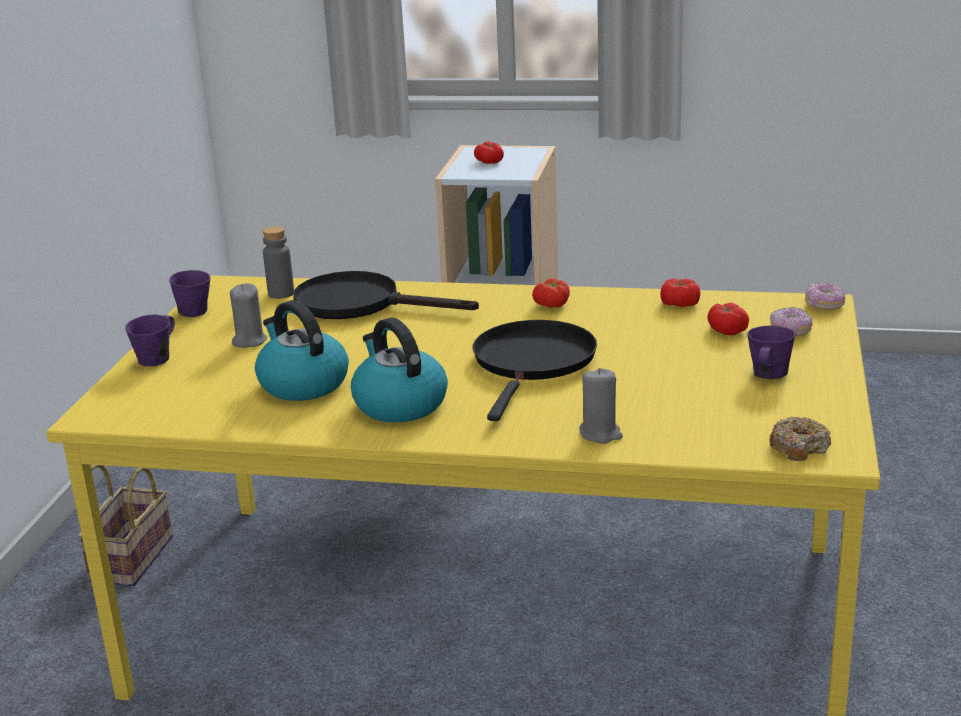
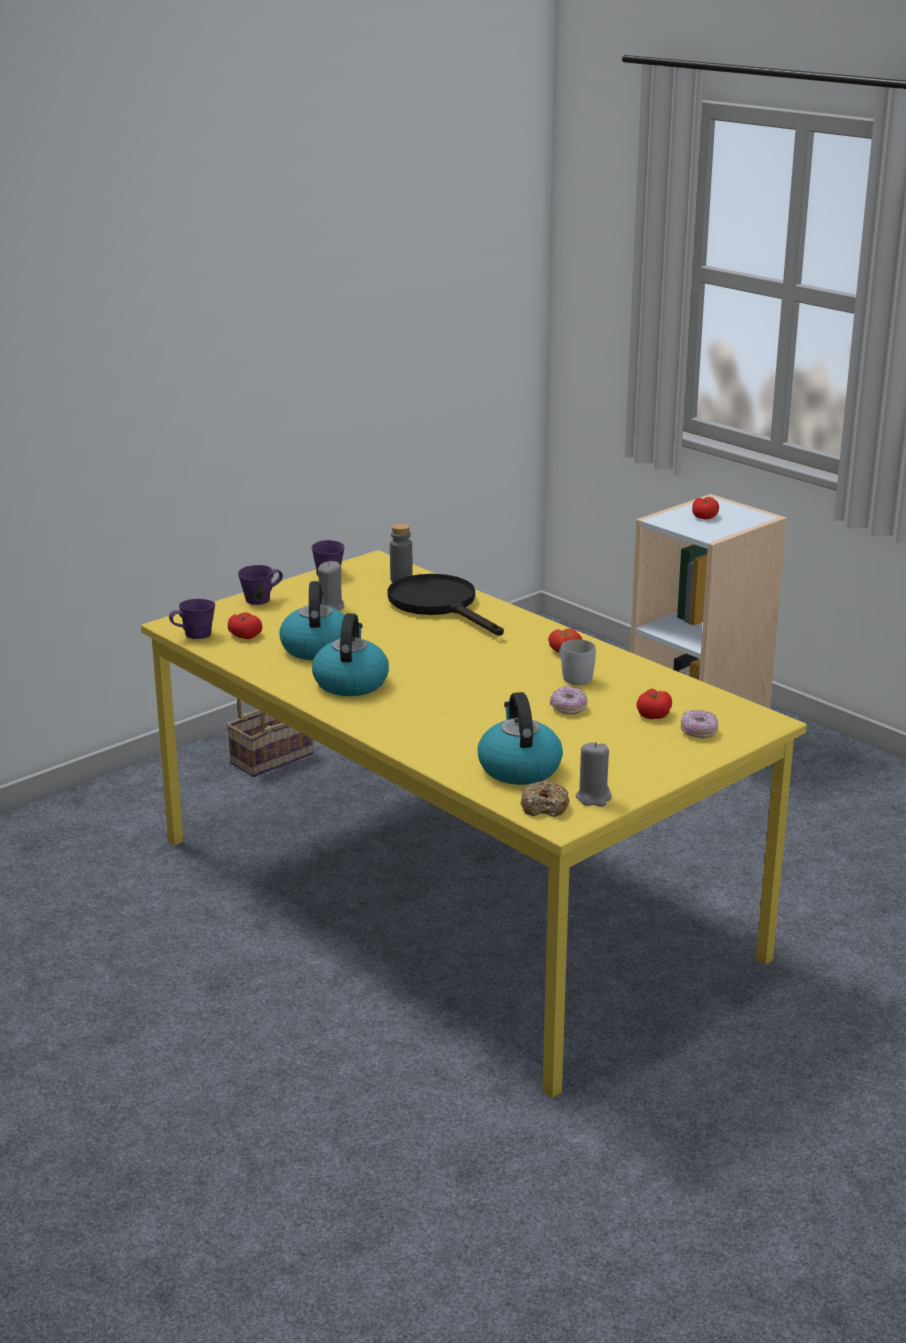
camera: 35 degrees right, 0 degrees up
(533, 363) = (478, 687): black frying pan -> none
(600, 323) = (573, 676): none -> white mug
(600, 434) = (437, 748): grey candle -> grey candle (593, 797)
(680, 304) = (657, 683): tomato -> tomato (245, 635)
(708, 421) = (518, 768): none -> kettle
(768, 374) = (620, 755): purple mug -> purple mug (196, 635)
(824, 305) = (765, 723): donut -> donut (568, 708)

